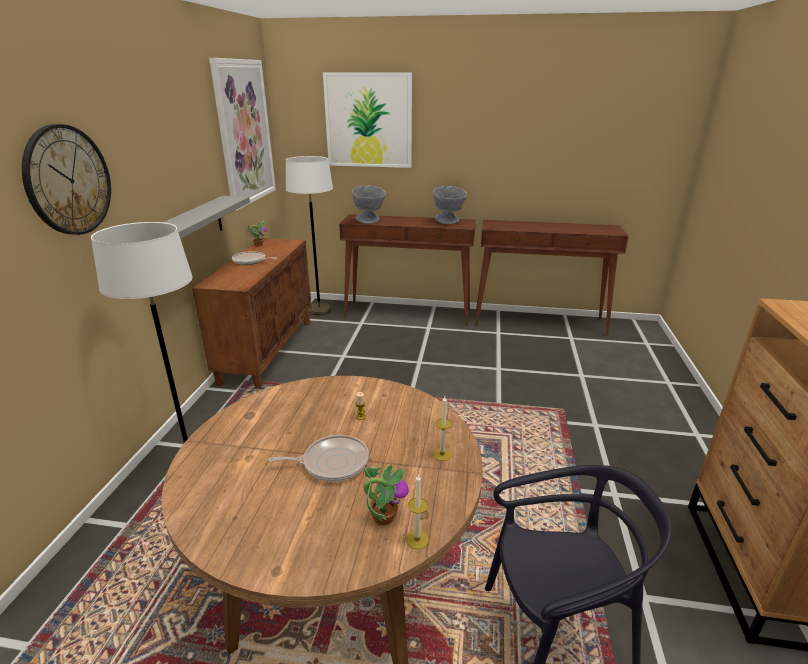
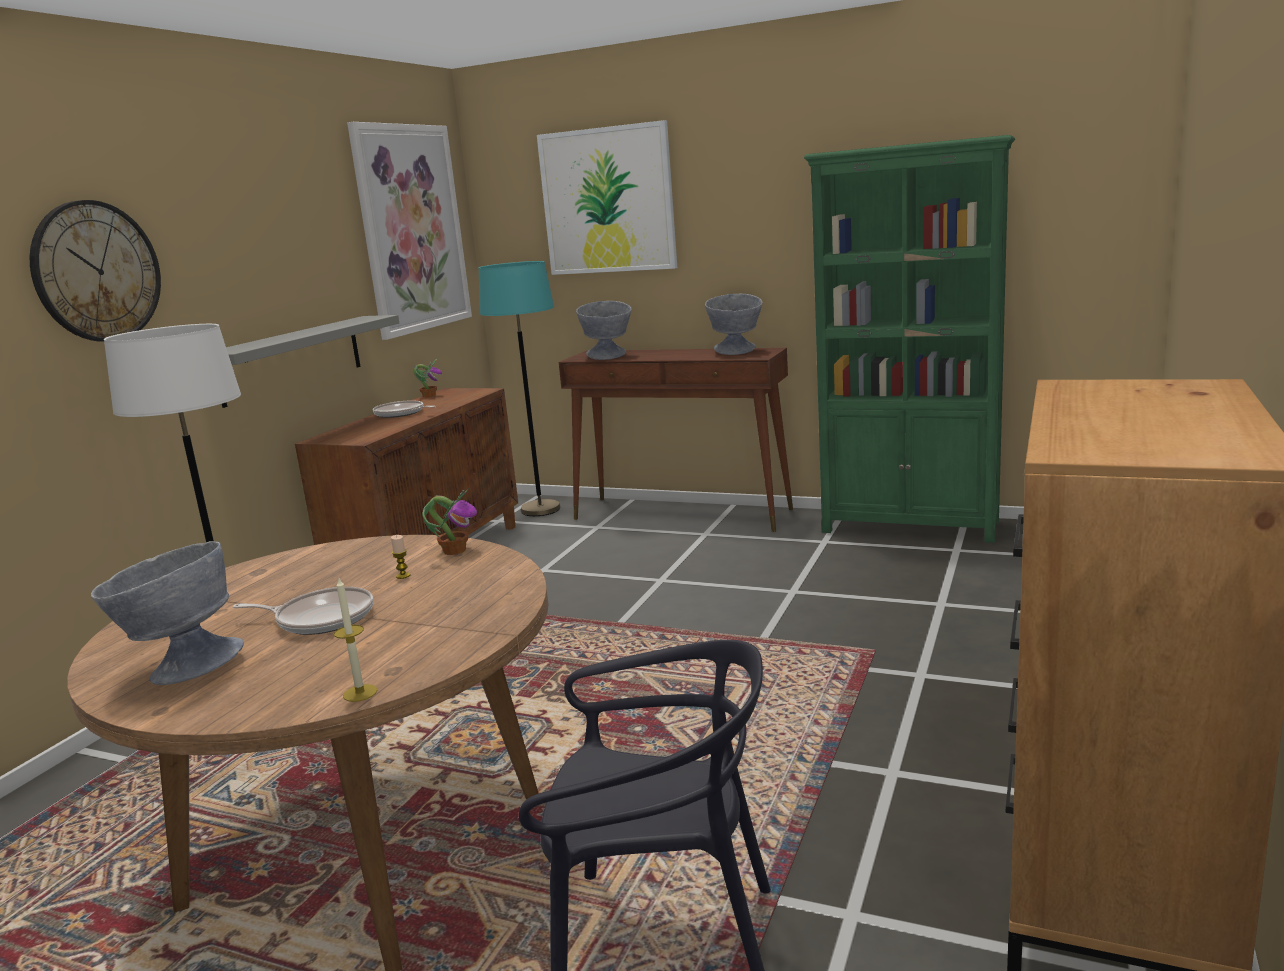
camera: 15 degrees right, 10 degrees down
(263, 523) = (182, 669): none -> grey bowl
(319, 310) = (540, 509): white floor lamp -> turquoise floor lamp
(383, 517) = (337, 670): potted plant -> potted plant (454, 550)
(442, 454) = (478, 615): candle -> none
(539, 322) = (911, 526): brown console table -> green bookcase

